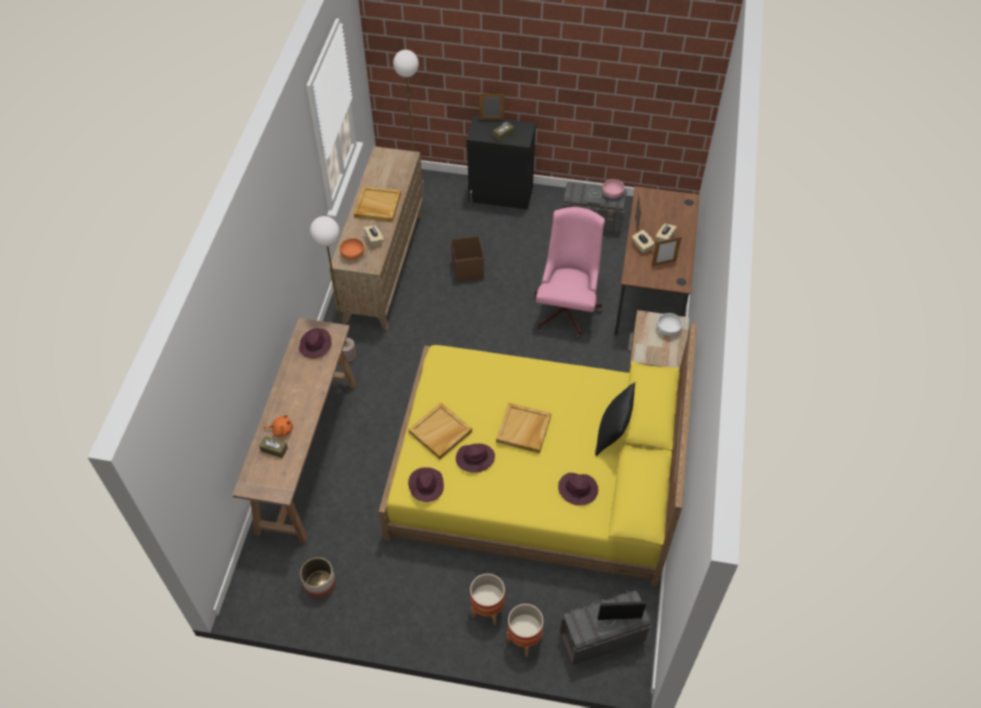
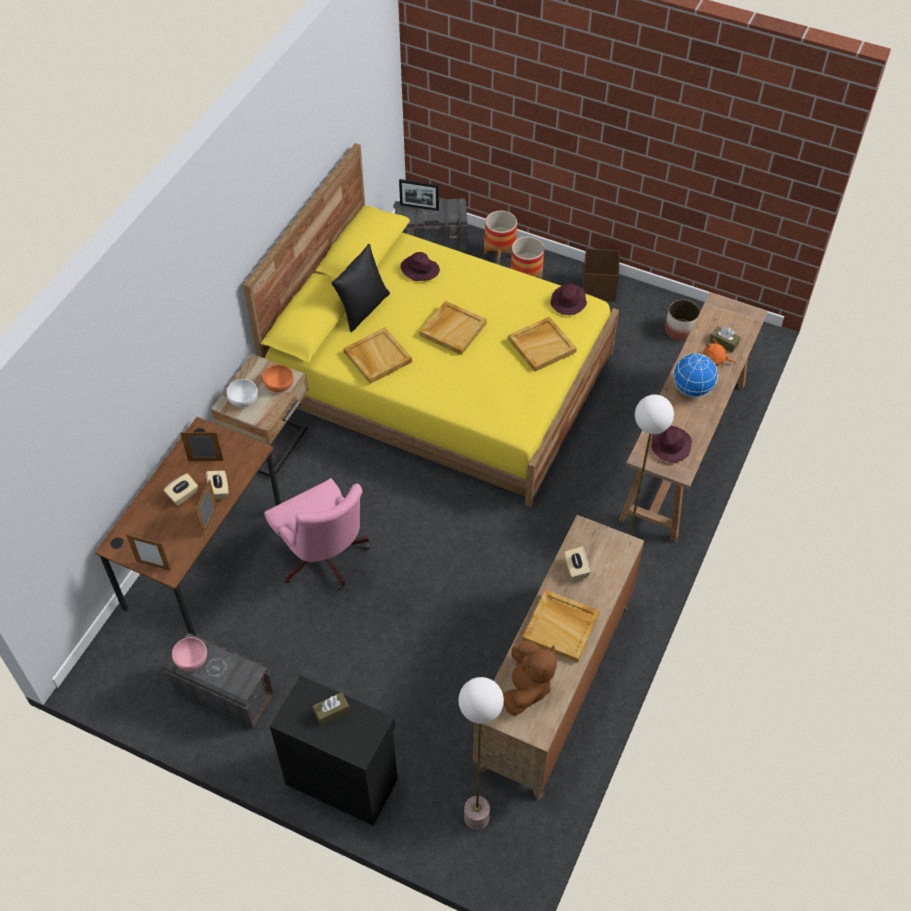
camera: 165 degrees left, 0 degrees up
(300, 397) = (692, 389): none -> globe
(353, 254) = (608, 553): orange bowl -> orange bowl (278, 384)
(392, 171) = (526, 687): none -> brown plush toy
(468, 269) = (435, 652): brown storage box -> brown storage box (598, 288)
(474, 459) = (513, 315): purple hat -> none
(491, 119) = (338, 751): picture frame -> picture frame (153, 566)
(567, 308) = (324, 559): pink office chair -> pink office chair turned 60 degrees counterclockwise
(579, 389) = (377, 357): none -> beige tray

